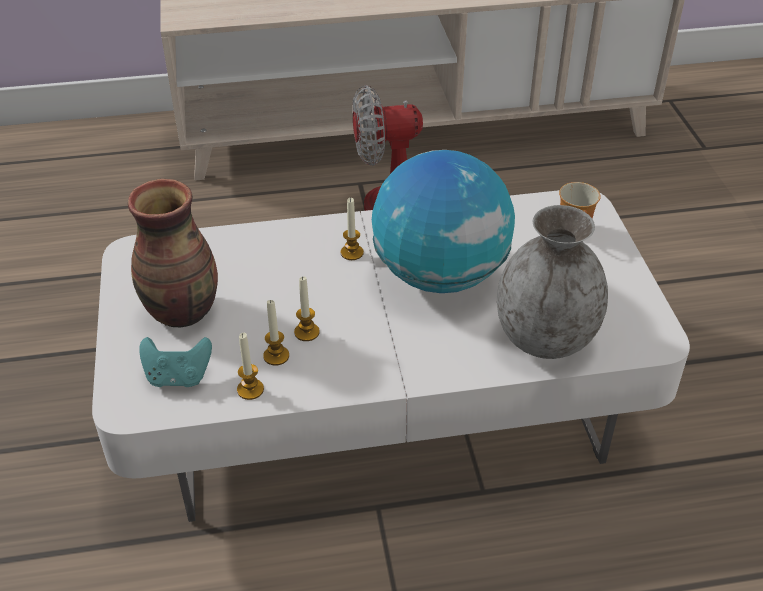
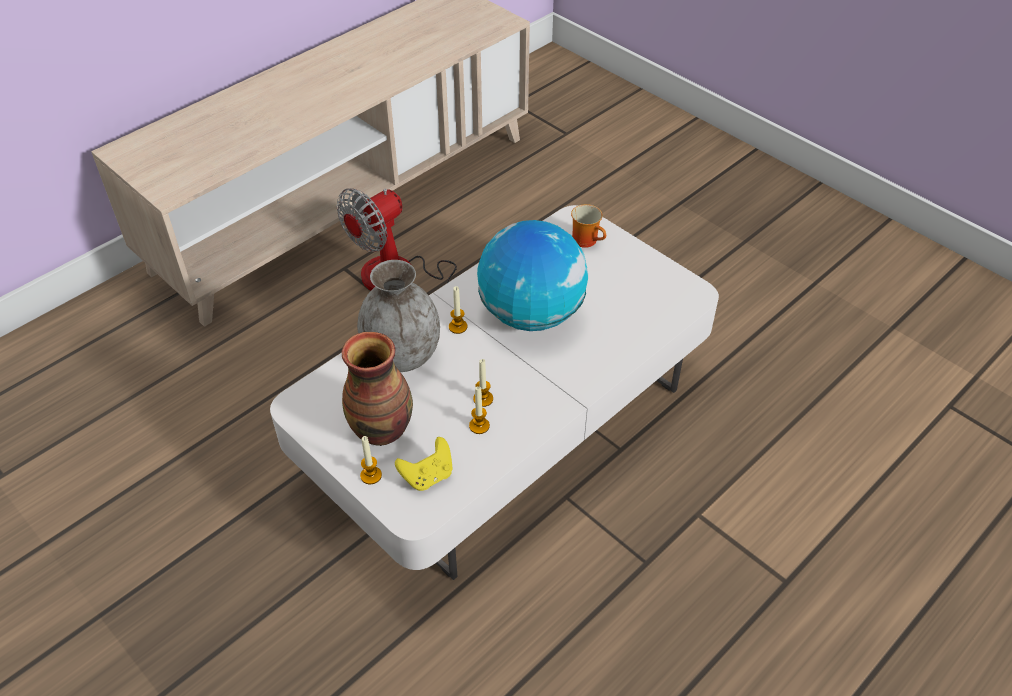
camera: 35 degrees left, 5 degrees up
(178, 377) = (428, 476): turquoise game controller -> yellow game controller
(250, 390) = (485, 457): candle -> candle (371, 475)
(546, 339) = (634, 325): grey vase -> grey vase (403, 356)

